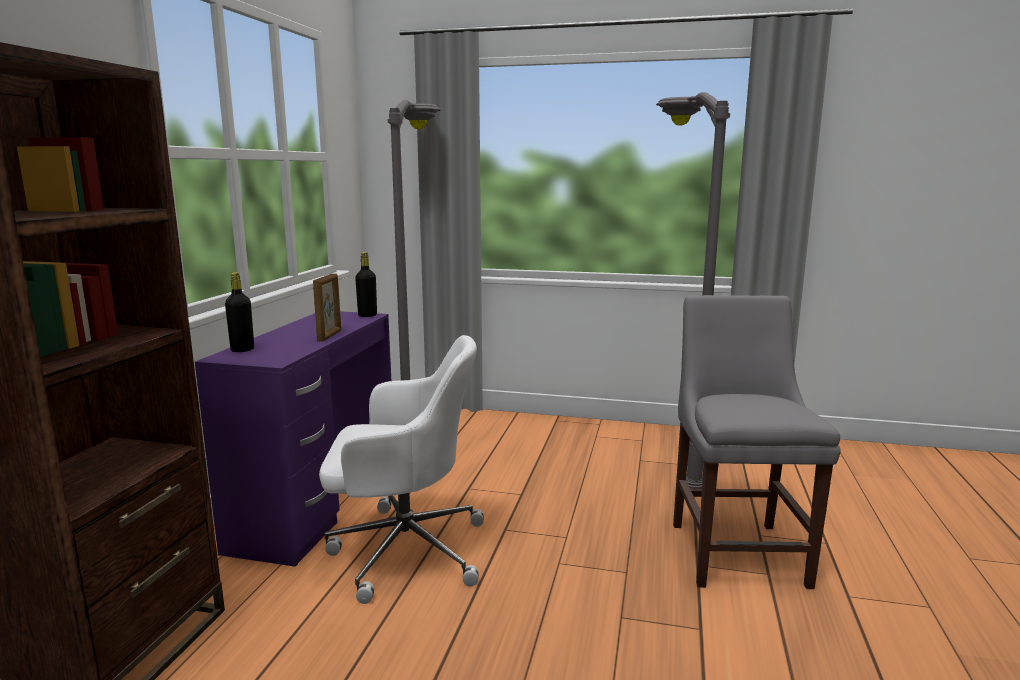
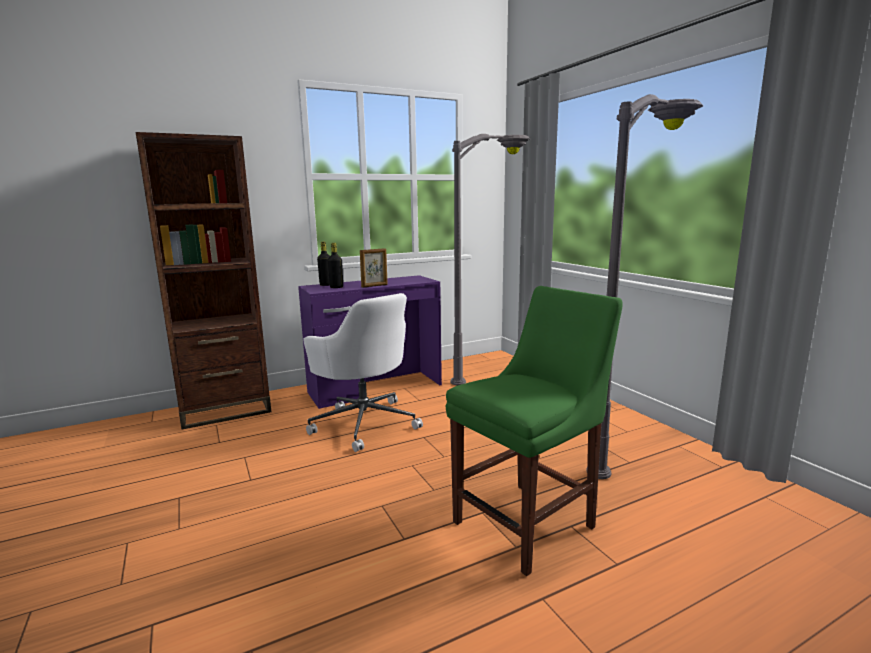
camera: 50 degrees right, 0 degrees up
(367, 315) = (427, 280): black bottle -> black bottle (336, 287)
(736, 550) = (529, 522): grey chair -> green chair

